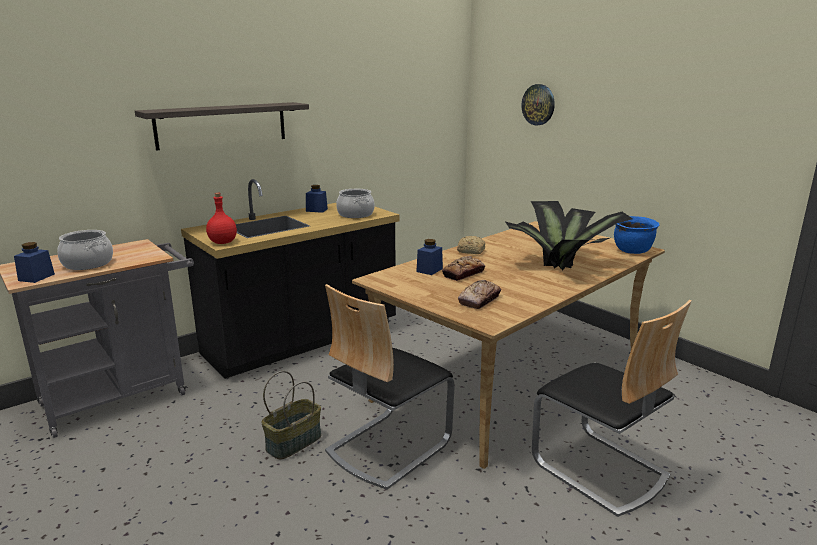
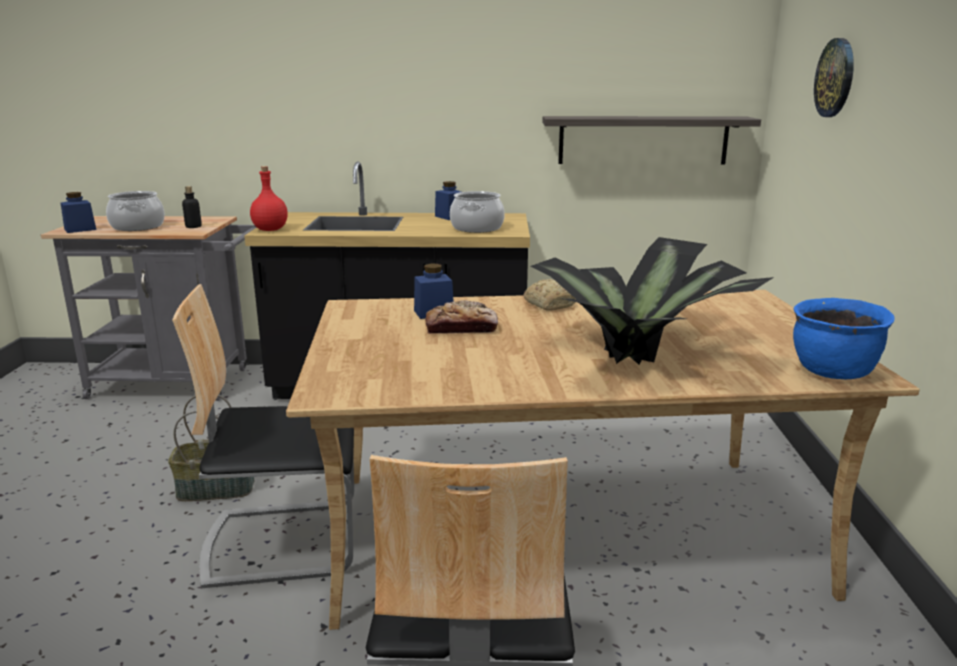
camera: 40 degrees right, 0 degrees up
(141, 253) = (193, 227): none -> bottle
(222, 125) = (336, 89): shelf -> shelf (643, 140)
(479, 300) = (390, 364): bread -> none

